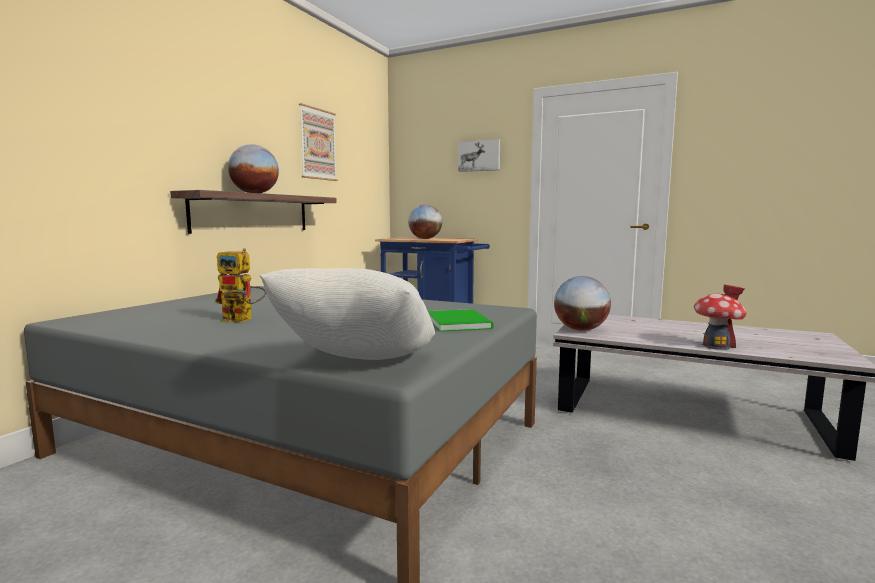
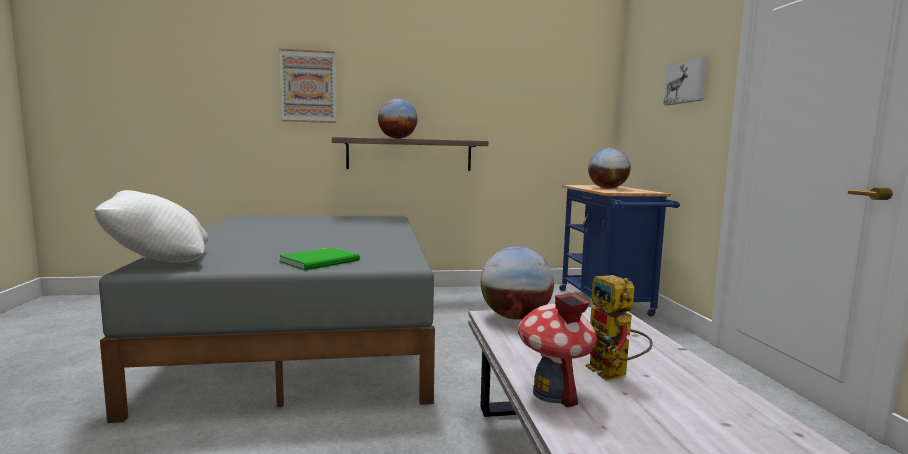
camera: 55 degrees right, 0 degrees up
(243, 319) = (275, 231): toy robot -> toy robot (614, 374)
(317, 144) = (495, 89): picture -> picture (308, 86)

